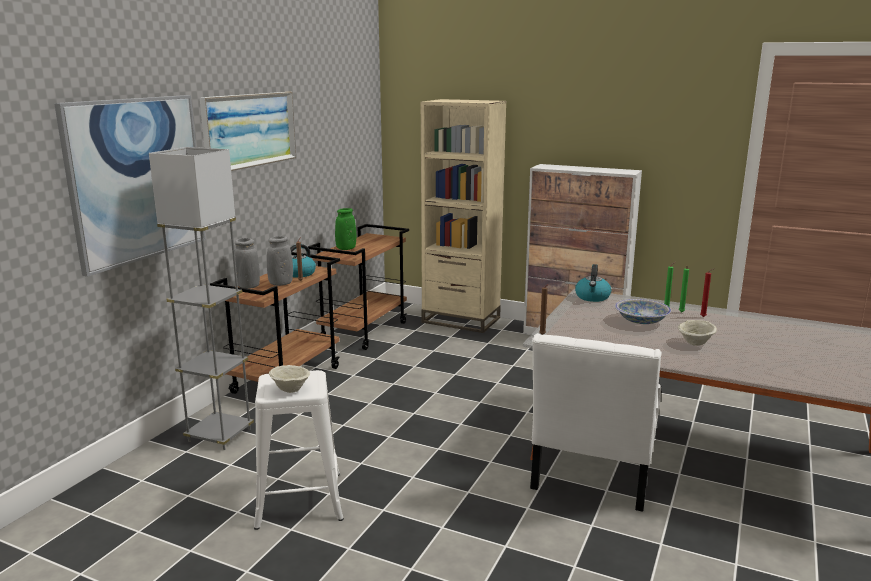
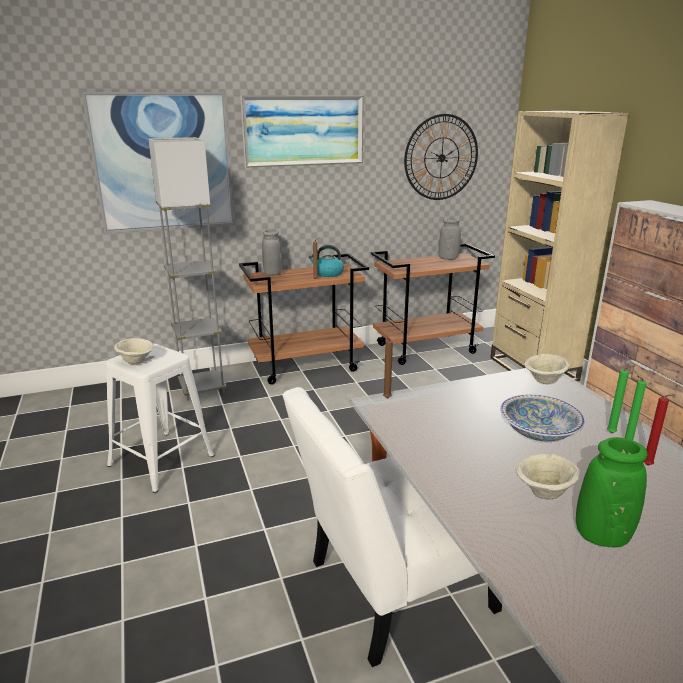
camera: 45 degrees right, 5 degrees up
(281, 284) = (297, 277): grey vase -> grey vase (448, 258)
(342, 146) = (441, 158): none -> wall clock
(346, 248) = (412, 262): green vase -> green vase (602, 536)
(592, 297) = (545, 381): kettle -> beige bowl

